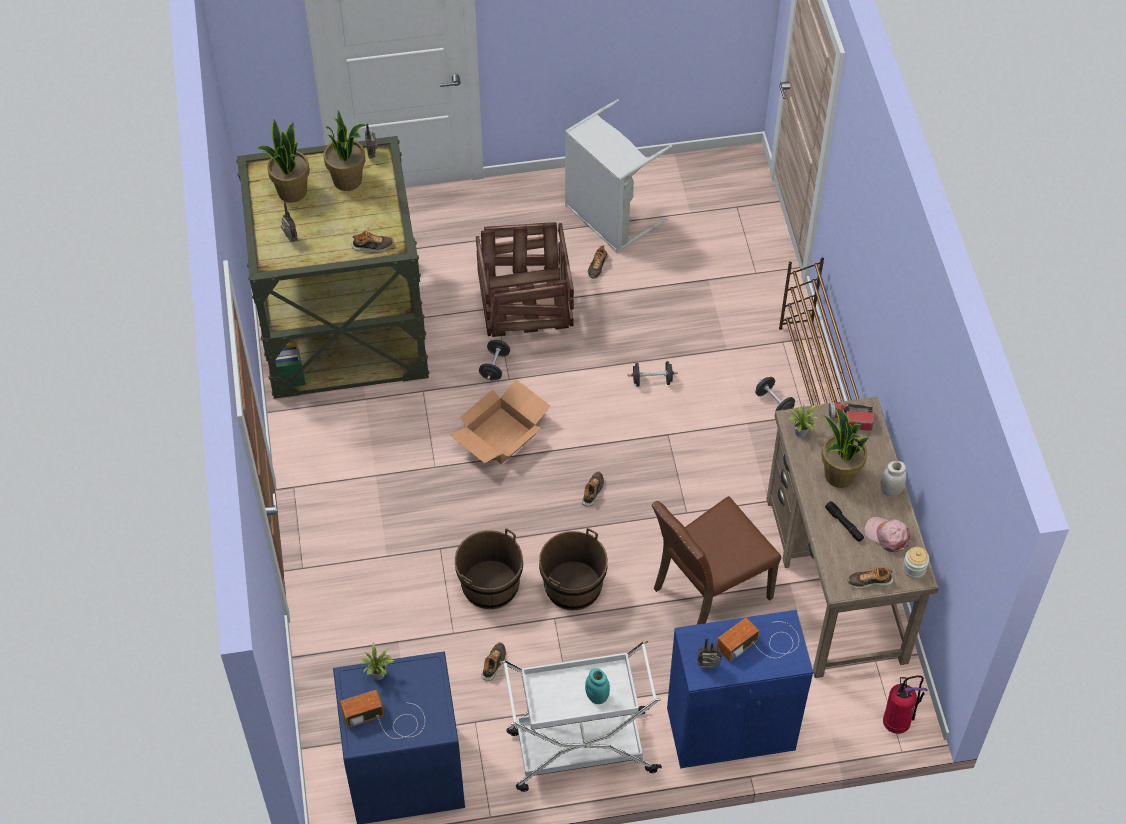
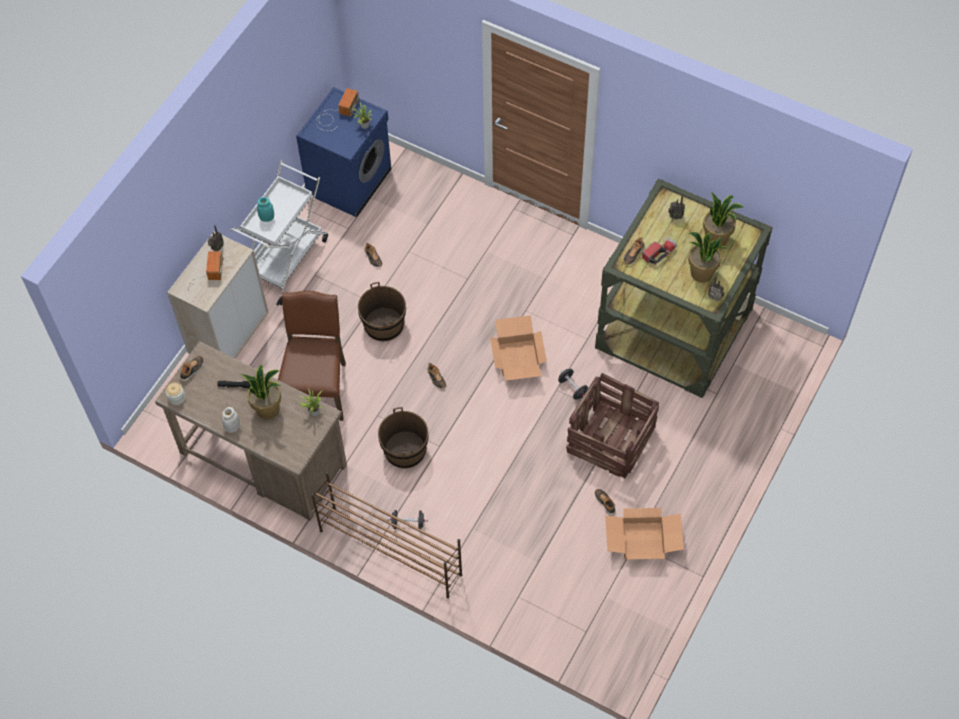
camera: 130 degrees right, 5 degrees up
(490, 585) = (421, 286): brown bucket -> brown bucket (405, 450)
(607, 218) = (643, 540): grey laundry basket -> cardboard box
(652, 380) = (486, 467): black dumbbell -> none
(728, 734) = (229, 334): blue cabinet -> beige cabinet
(850, 419) = (297, 445): flashlight -> flashlight (659, 253)
(887, 535) = (208, 402): pink cap -> none
(897, 722) = (155, 419): fire extinguisher -> none

